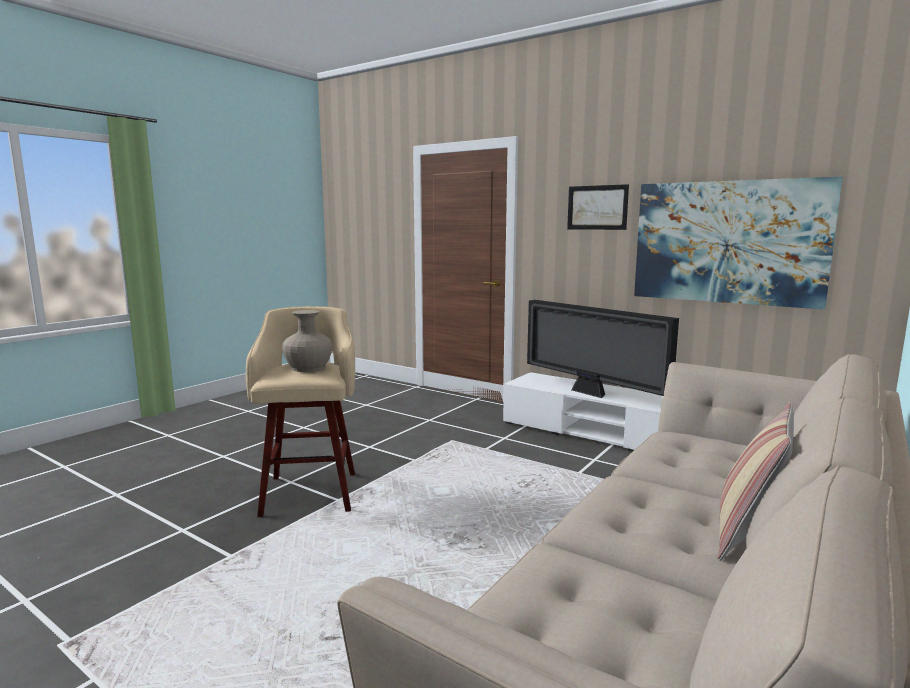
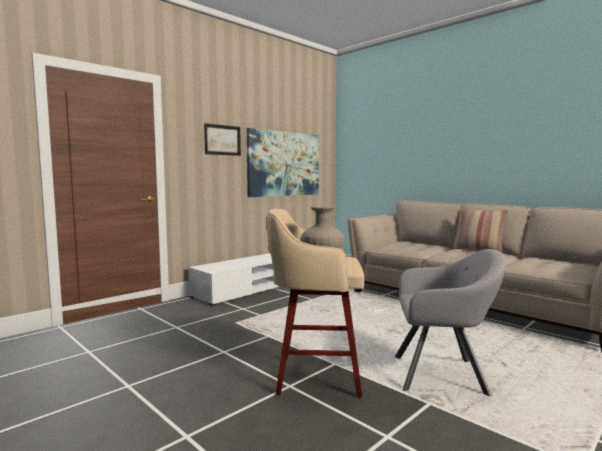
camera: 80 degrees left, 5 degrees down
(300, 573) = (443, 375): none -> grey armchair
(591, 393) = (256, 262): television -> none

